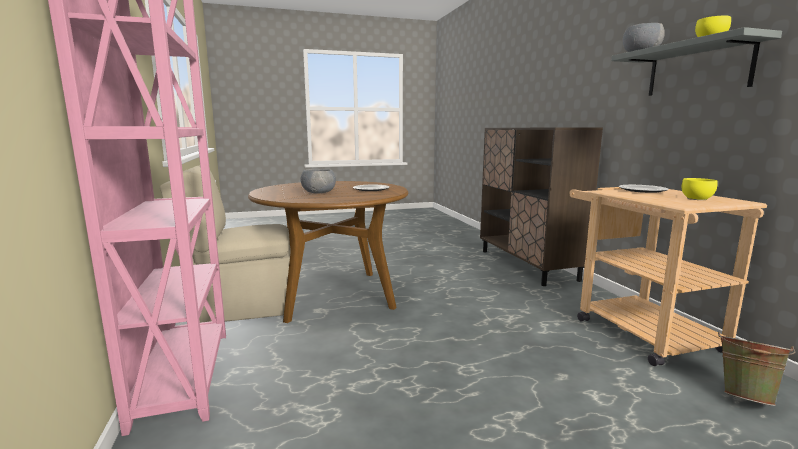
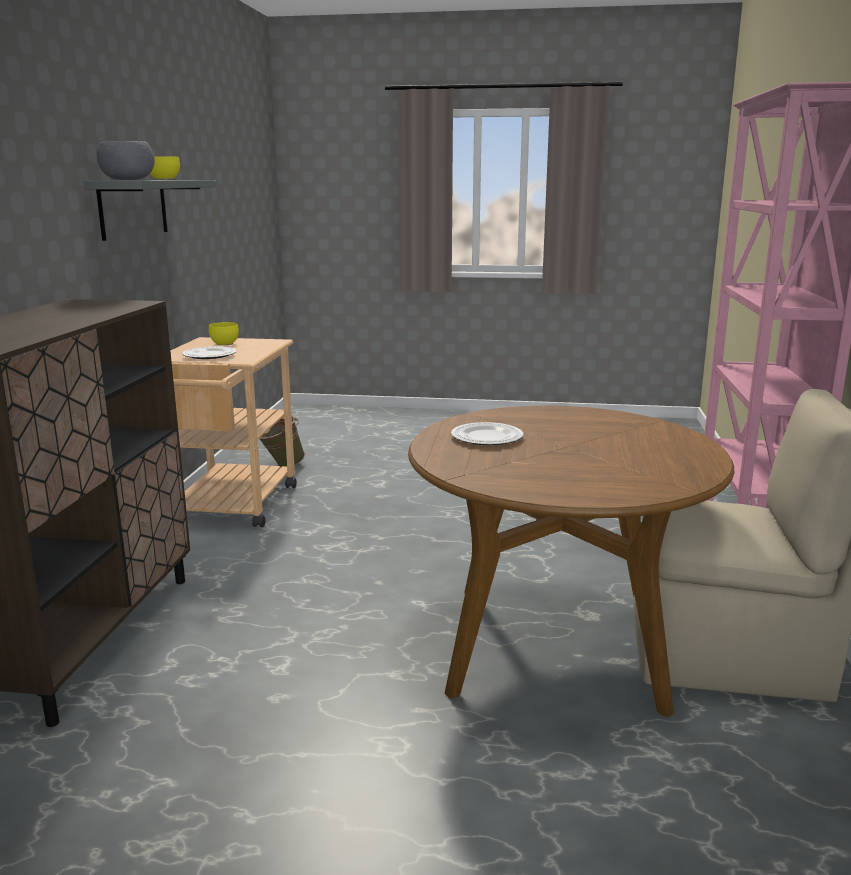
camera: 155 degrees left, 5 degrees up
(318, 192) = (592, 436): grey bowl -> none

